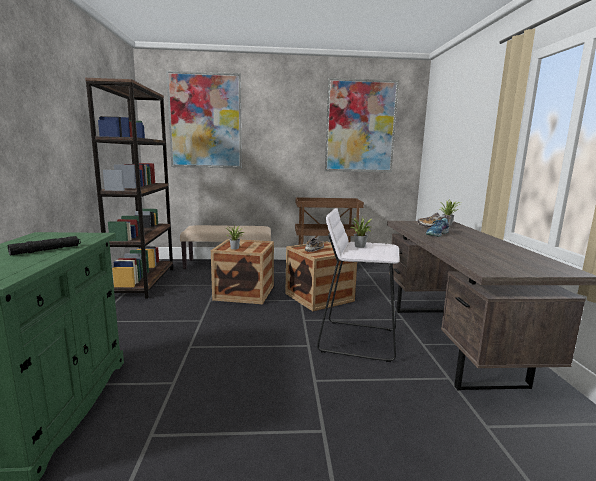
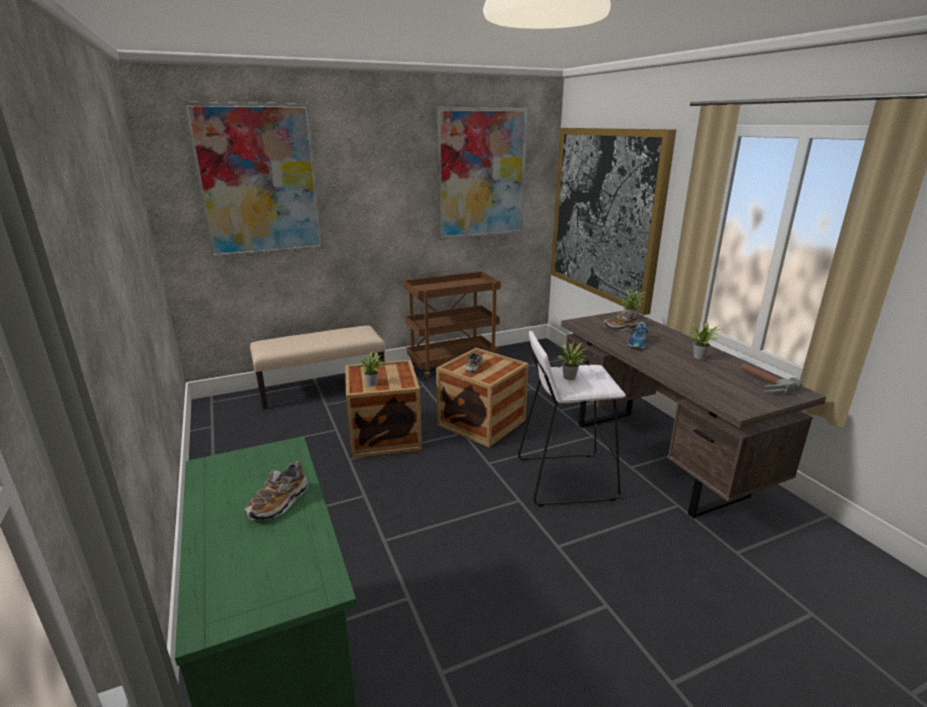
camera: 20 degrees left, 10 degrees up
(46, 250) = (279, 503): black flashlight -> shoe
(144, 282) = (225, 447): brown bookcase -> none
(449, 152) = (605, 214): none -> picture
(488, 245) = (701, 357): none -> potted plant
(531, 263) = (760, 384): none -> hammer

